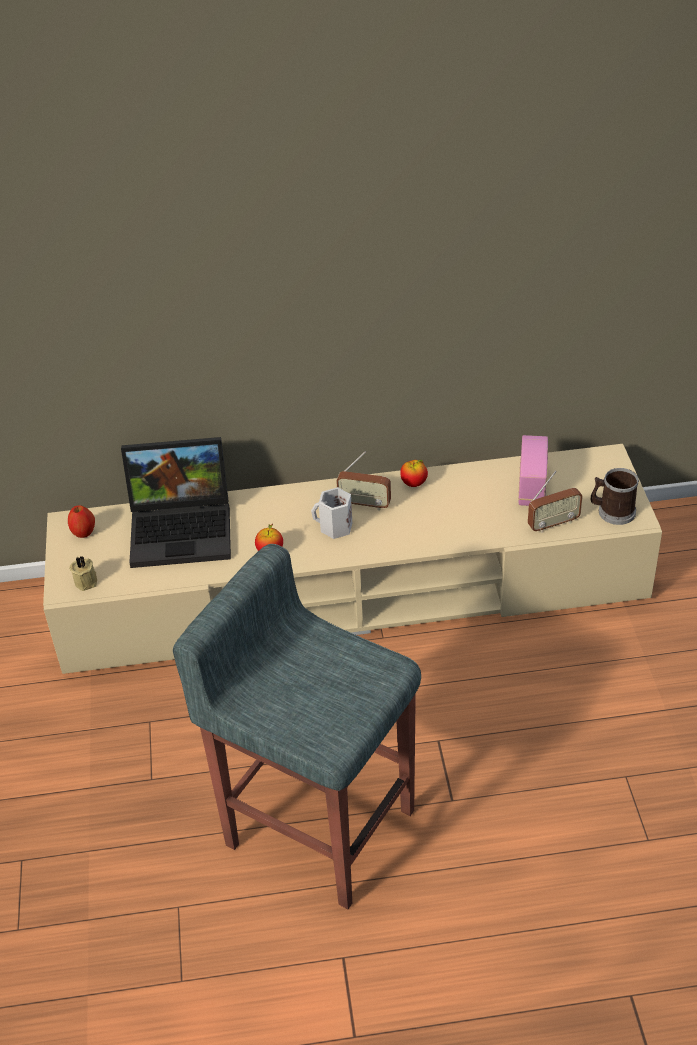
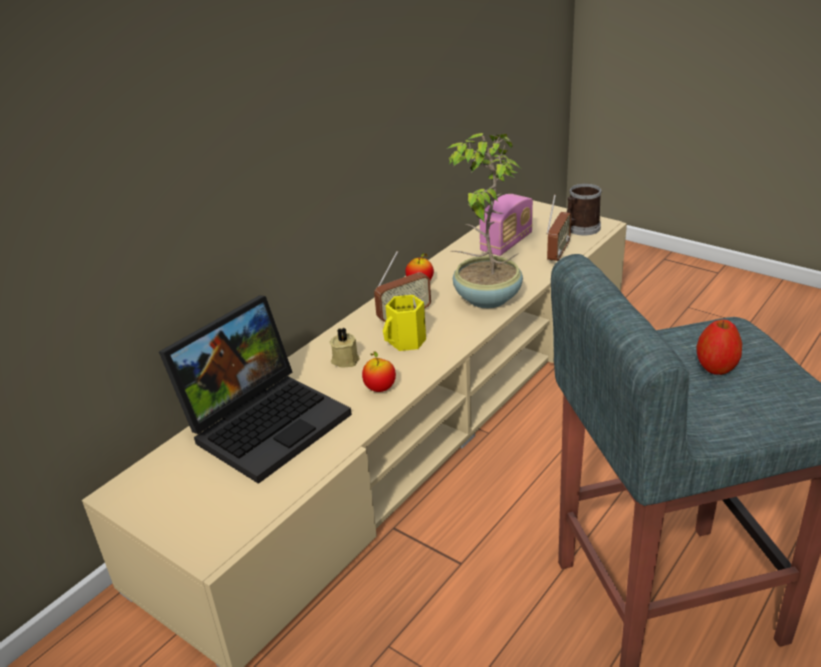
camera: 45 degrees left, 10 degrees down
(83, 532) = (156, 489): apple -> apple (716, 367)
(87, 581) = (224, 525): beige candle -> beige candle (345, 359)
(334, 528) = (406, 342): white mug -> yellow mug
(436, 528) = (485, 298): none -> potted plant
(532, 487) = (506, 243): radio -> radio turned 75 degrees clockwise

